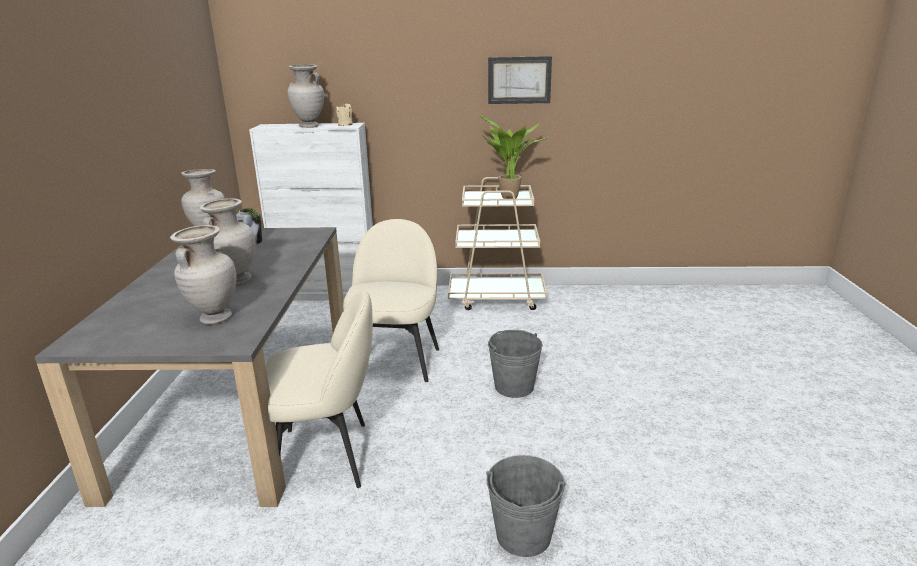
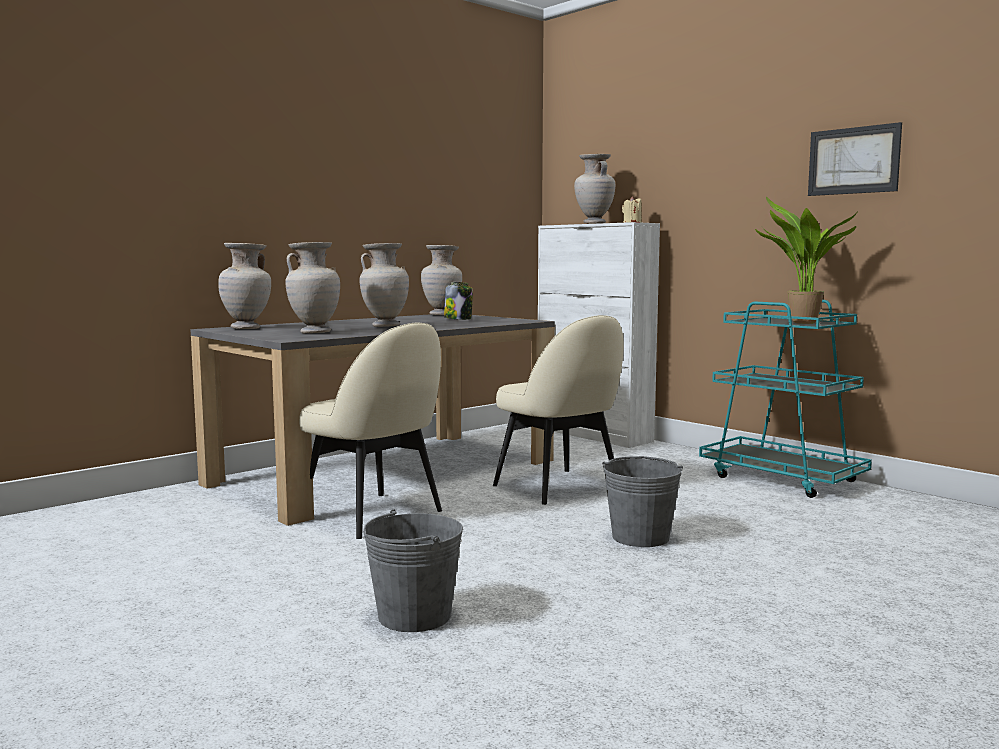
camera: 45 degrees right, 15 degrees down
(106, 332) = (247, 328): none -> beige vase
(396, 361) = (559, 487): beige chair -> beige chair turned 90 degrees clockwise
(497, 298) = (782, 479): beige cart -> turquoise cart

